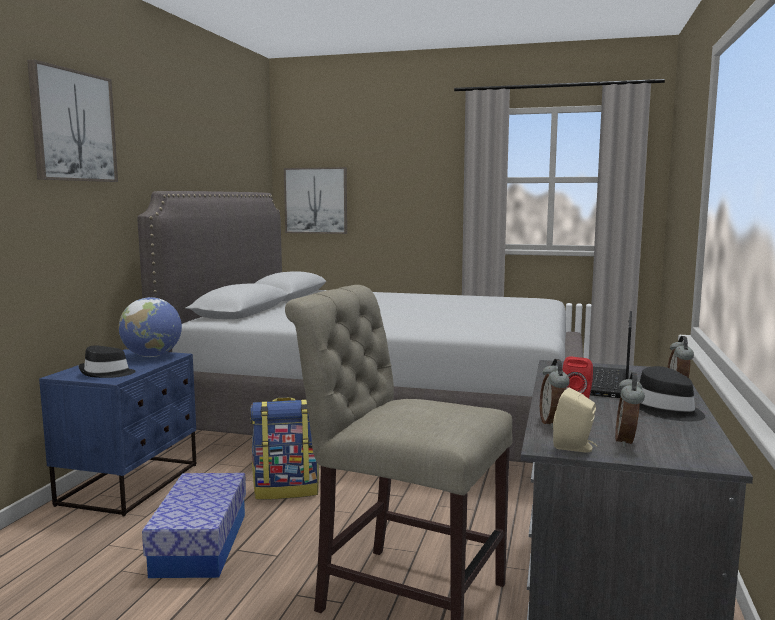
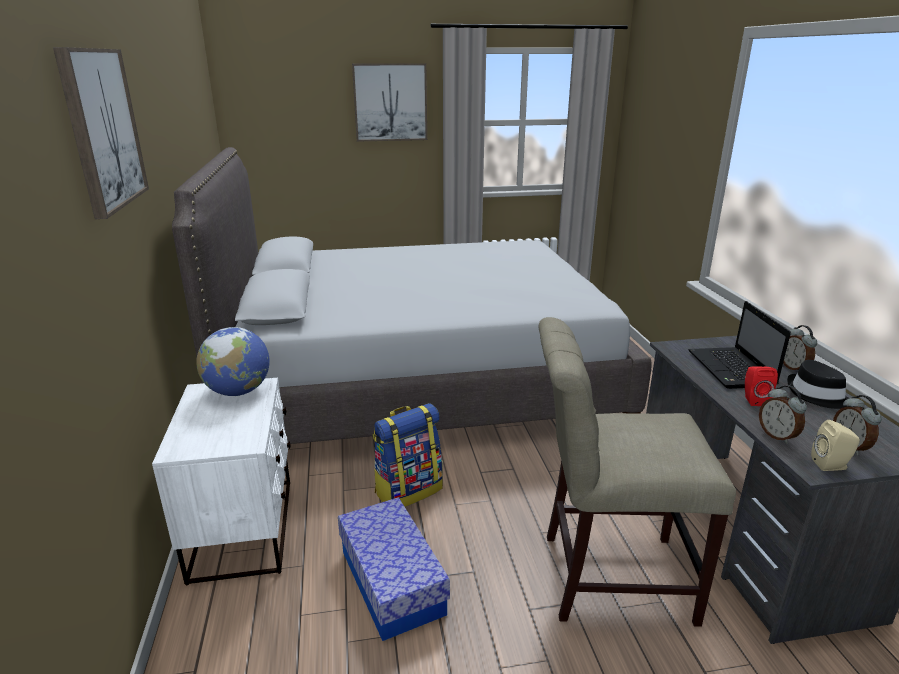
camera: 25 degrees left, 15 degrees up
(106, 373) = (226, 435): black hat -> none
(131, 484) = (245, 528): blue nightstand -> white nightstand
(316, 200) = (275, 148): picture -> picture (390, 102)

